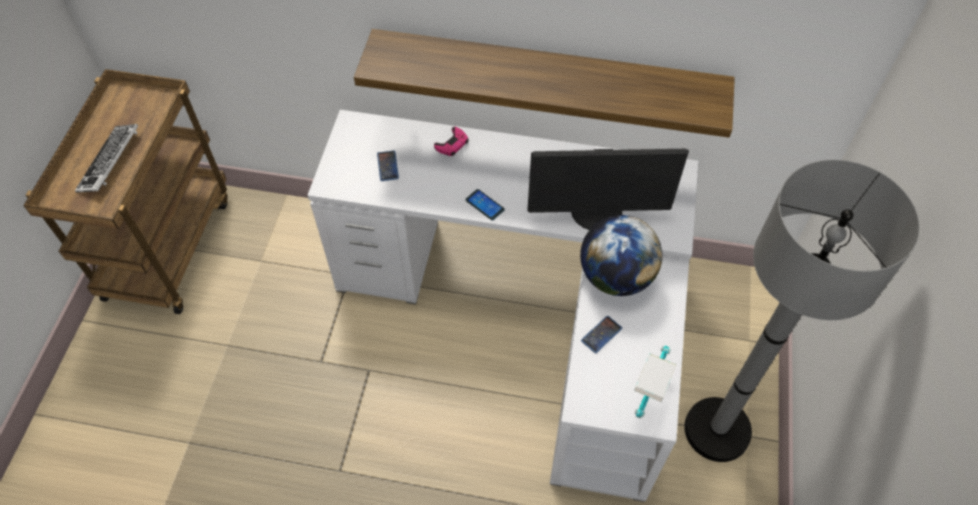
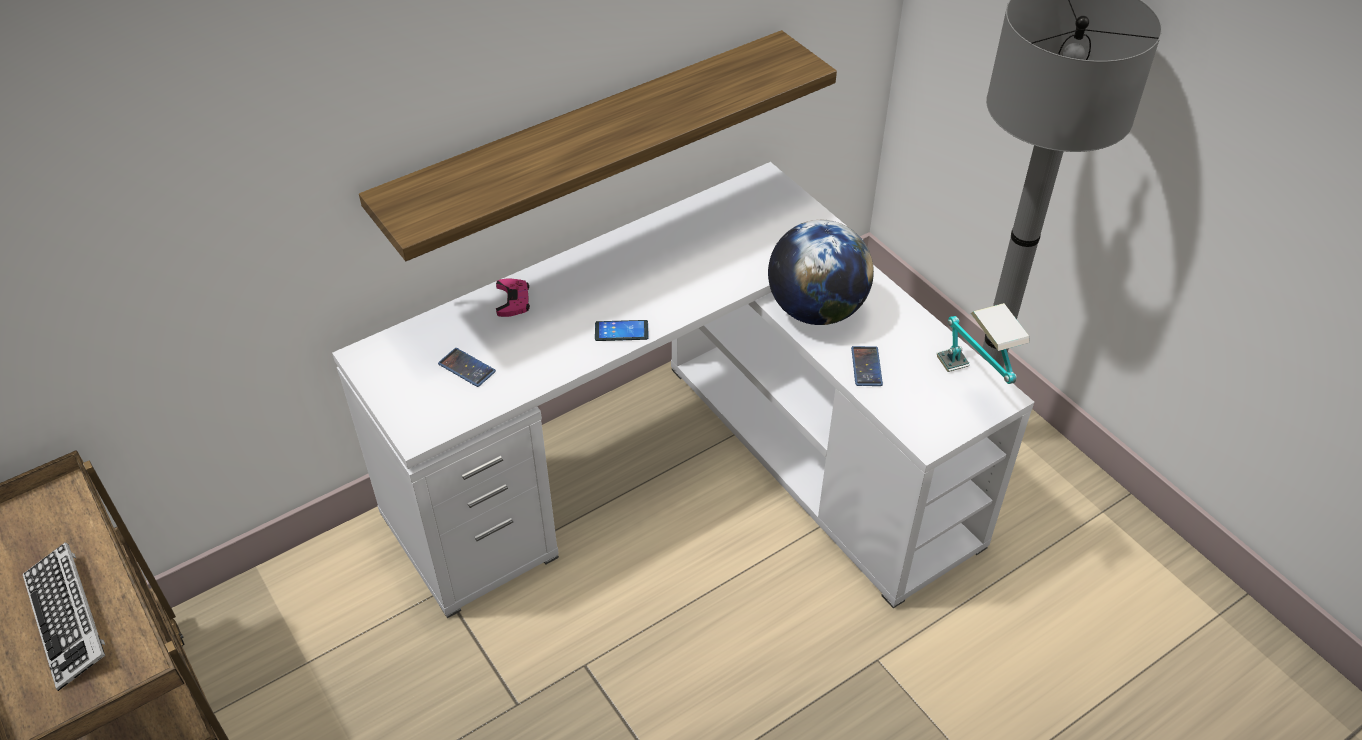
camera: 45 degrees left, 10 degrees down
(597, 212) = (738, 263): monitor -> none

